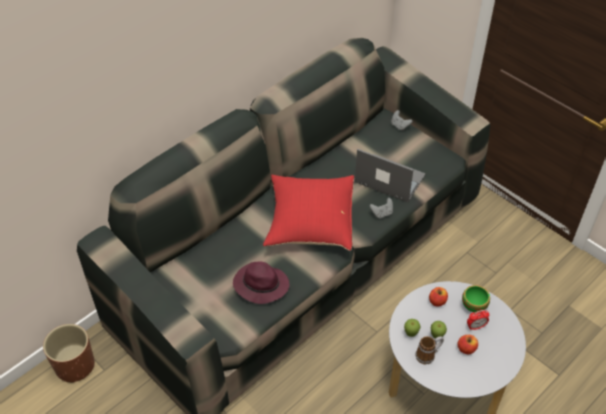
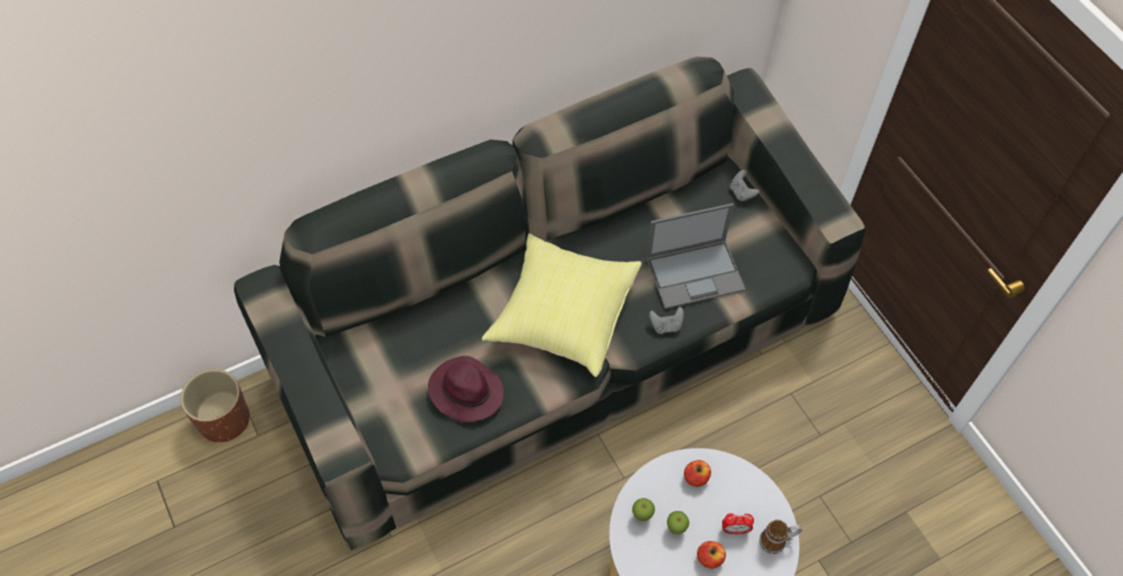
camera: 15 degrees right, 10 degrees up
(310, 222) = (562, 314): red pillow -> yellow pillow
(389, 178) = (696, 273): laptop -> laptop turned 120 degrees clockwise
(428, 355) = (654, 552): mug -> mug (777, 541)
(473, 305) = (743, 497): green bowl -> none

